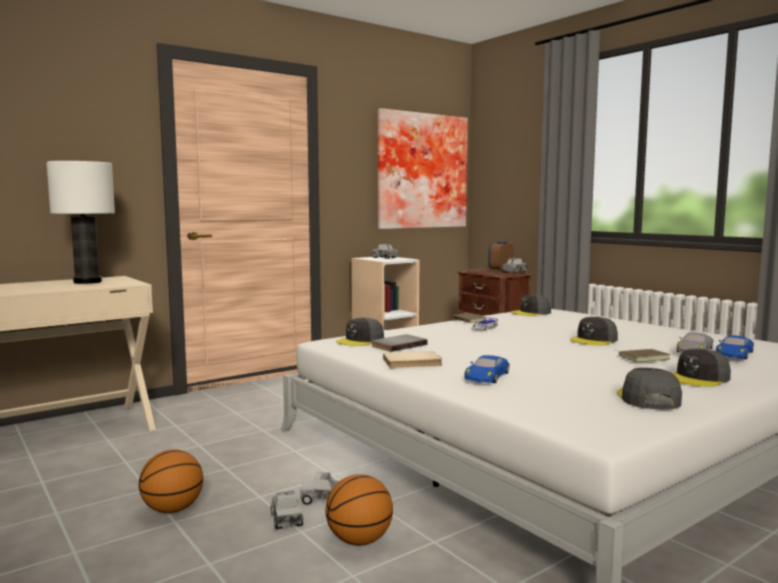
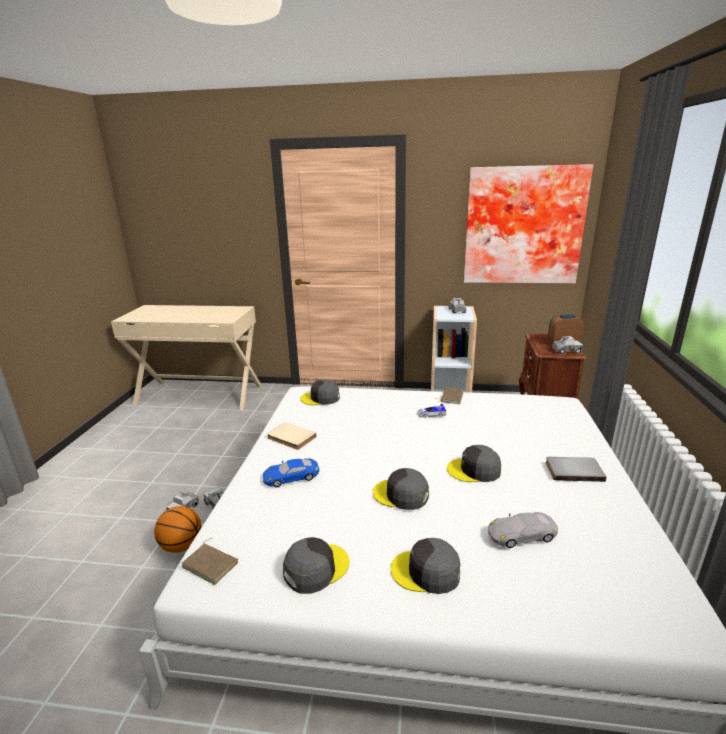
camera: 45 degrees right, 15 degrees up
(88, 282) = (218, 312): white table lamp -> none
(173, 509) = (163, 473): basketball -> none
(397, 345) = (328, 413): grey book -> grey book (573, 470)
(531, 312) = (533, 404): grey cap -> grey cap (401, 494)
(643, 357) = (451, 516): brown book -> brown book (211, 564)
(734, 354) = (547, 563): blue toy car -> none

